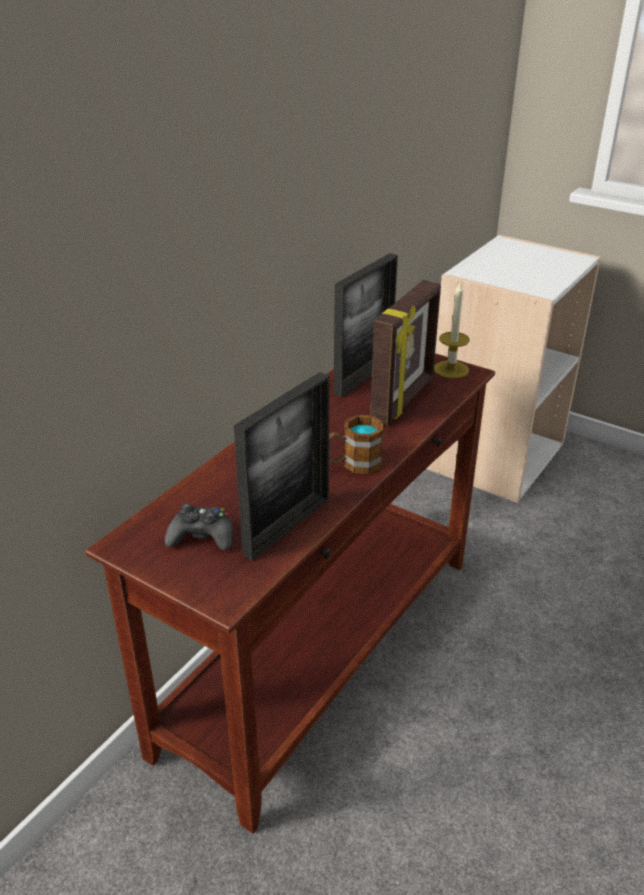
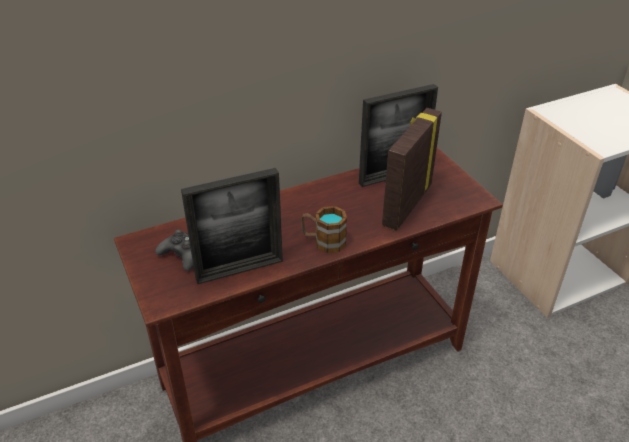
camera: 30 degrees right, 5 degrees up
(404, 400) = (406, 204): picture frame -> picture frame turned 150 degrees clockwise
(451, 369) = (466, 191): candle -> none

